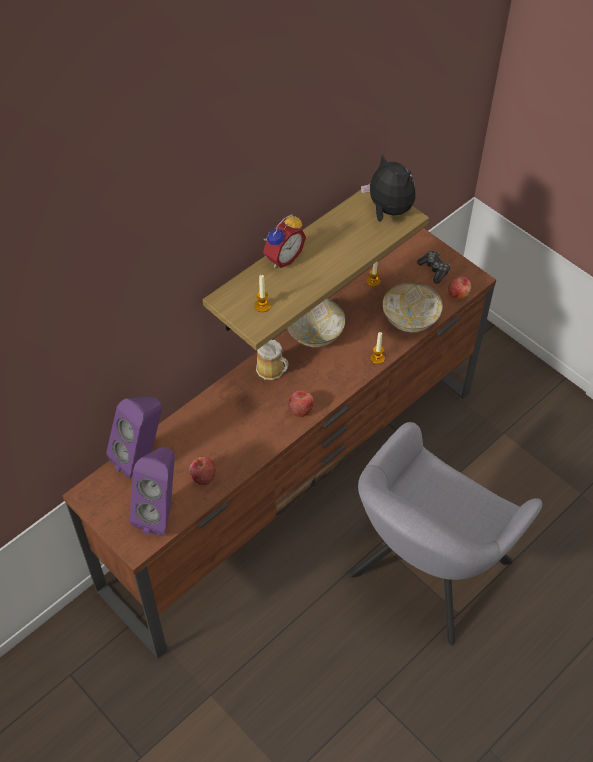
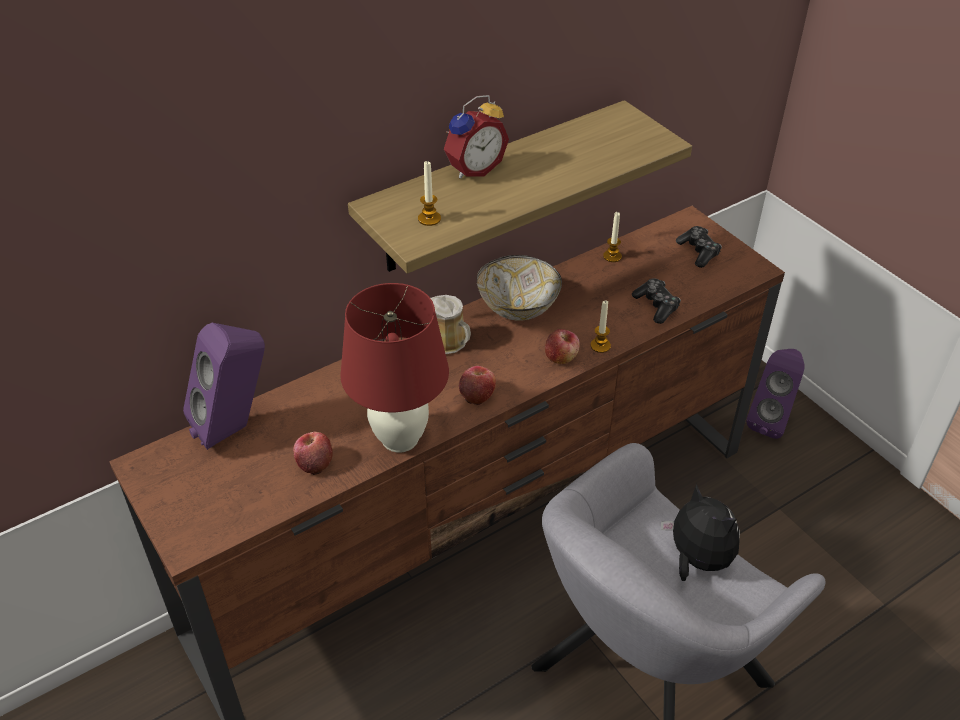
camera: 10 degrees right, 10 degrees down
(161, 512) = (239, 502): purple speaker -> purple speaker (770, 420)
(256, 450) = (400, 439): none -> red table lamp
(388, 210) = (635, 133): plush toy -> plush toy (697, 559)
(411, 320) = (656, 306): bowl -> game controller
(458, 294) = (728, 283): apple -> apple (561, 357)

